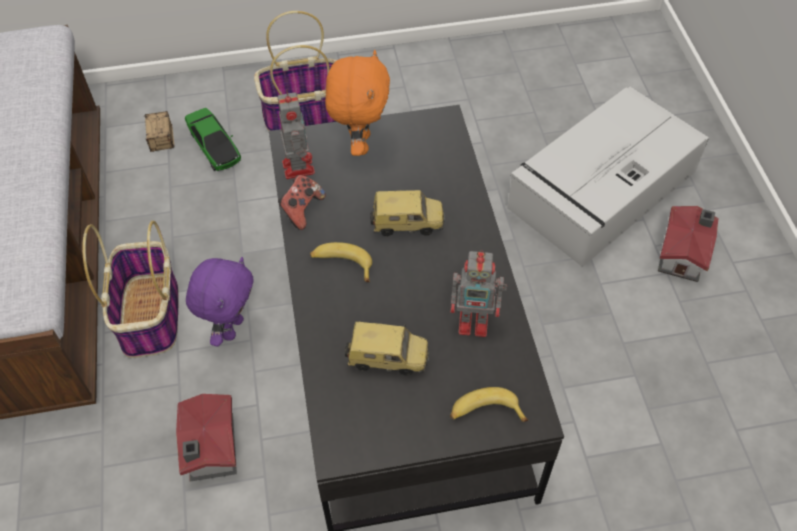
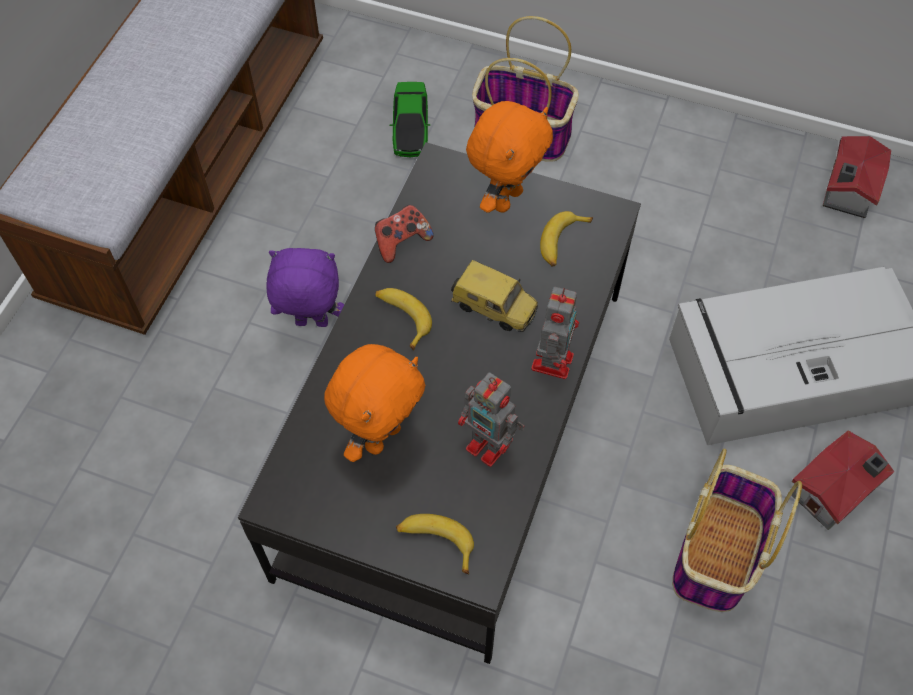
camera: 30 degrees right, 5 degrees up
(150, 316) = (246, 275): basket -> basket (717, 555)
(163, 155) = (356, 114): storage box -> none
(210, 450) = (219, 433): toy house -> toy house (846, 191)
(231, 328) = (311, 324): purple plush toy -> purple plush toy turned 135 degrees counterclockwise
(298, 166) = (428, 193): toy robot -> toy robot (553, 360)
(388, 358) = (381, 436): toy car -> orange plush toy
(423, 156) = (562, 243): none -> banana

